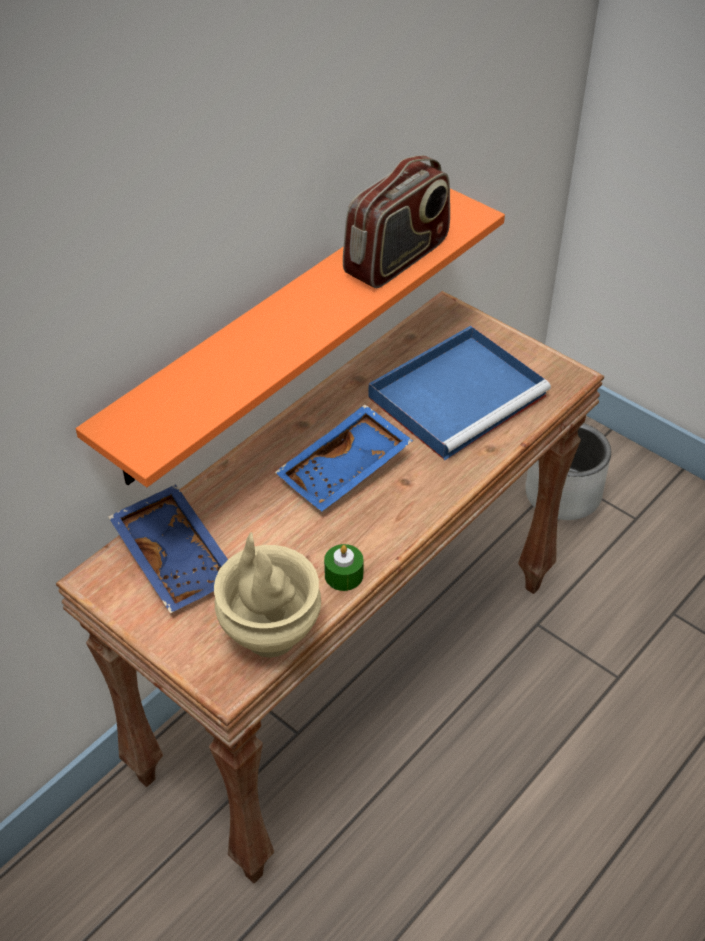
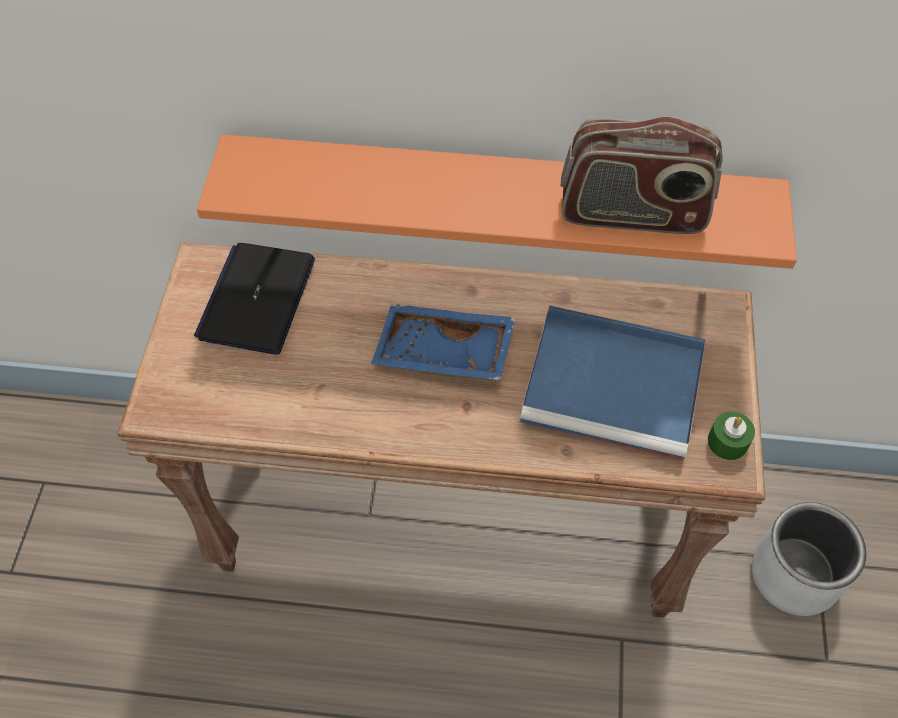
camera: 55 degrees right, 10 degrees up
(177, 557) = (257, 299): blue tray -> laptop
(269, 635) = (221, 409): beige vase -> none
(344, 575) = (321, 423): green candle -> green candle (727, 442)

